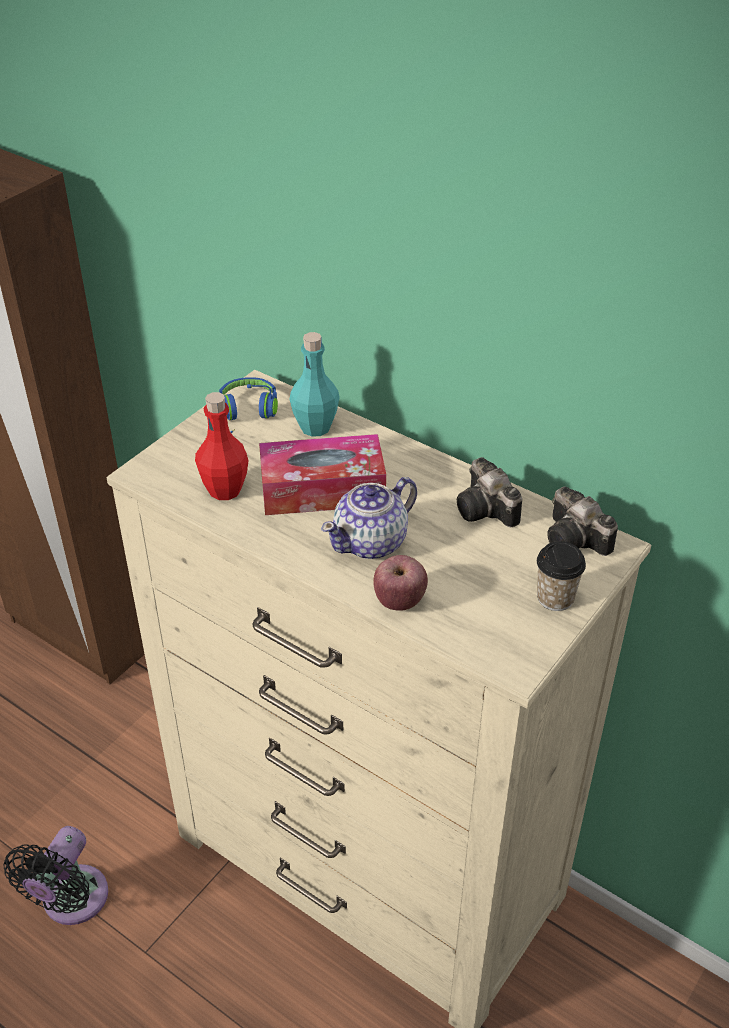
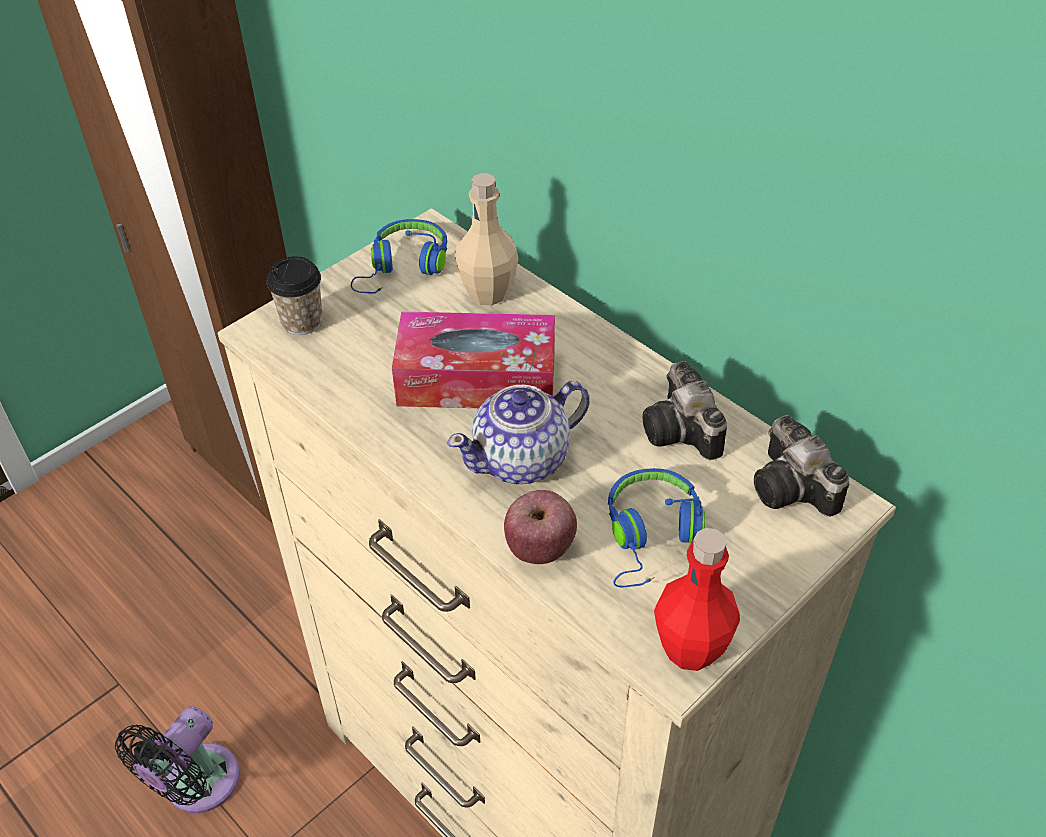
camera: 10 degrees right, 5 degrees up
(224, 490) = (355, 366): red bottle -> red bottle (690, 649)
(315, 427) = (488, 293): turquoise bottle -> beige bottle
(479, 583) = (651, 536): none -> blue headphones
(555, 598) = (748, 570): cup -> cup (302, 322)

